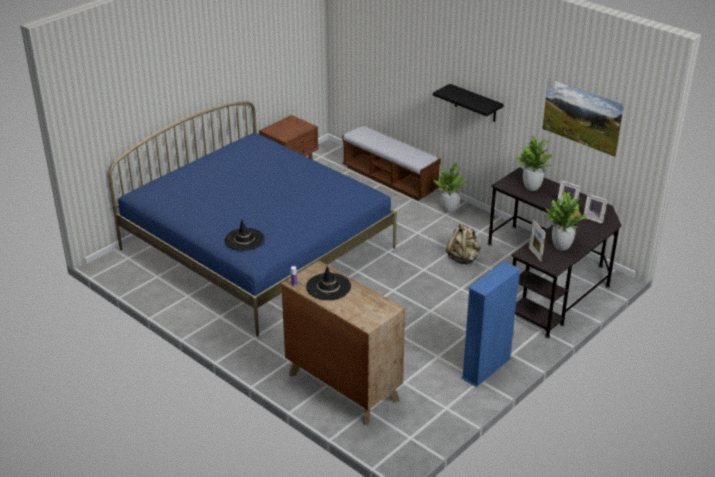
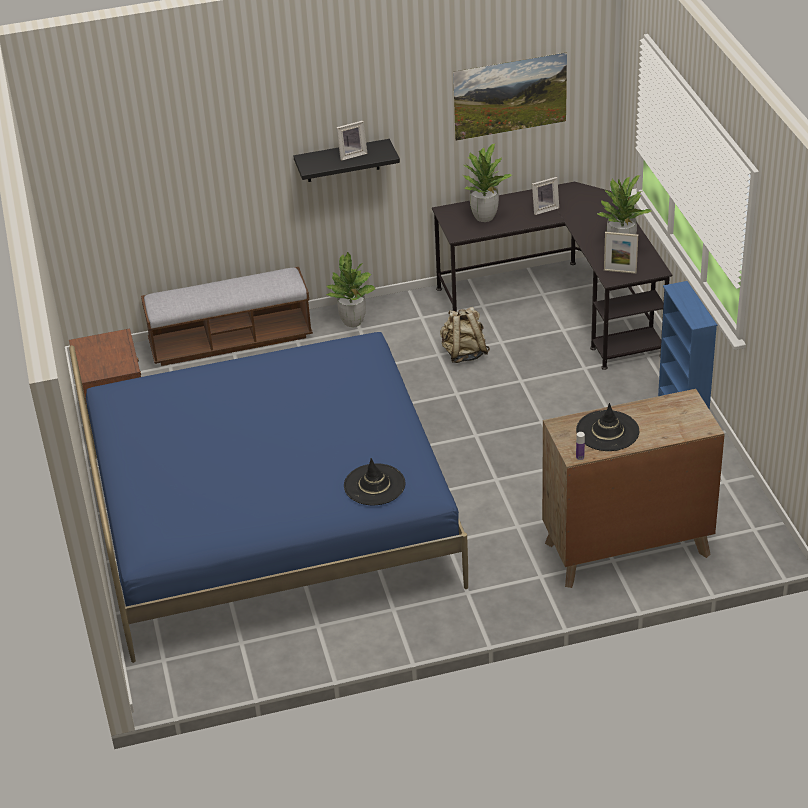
camera: 55 degrees left, 5 degrees up
(594, 218) = (588, 203): picture frame -> picture frame (352, 154)

